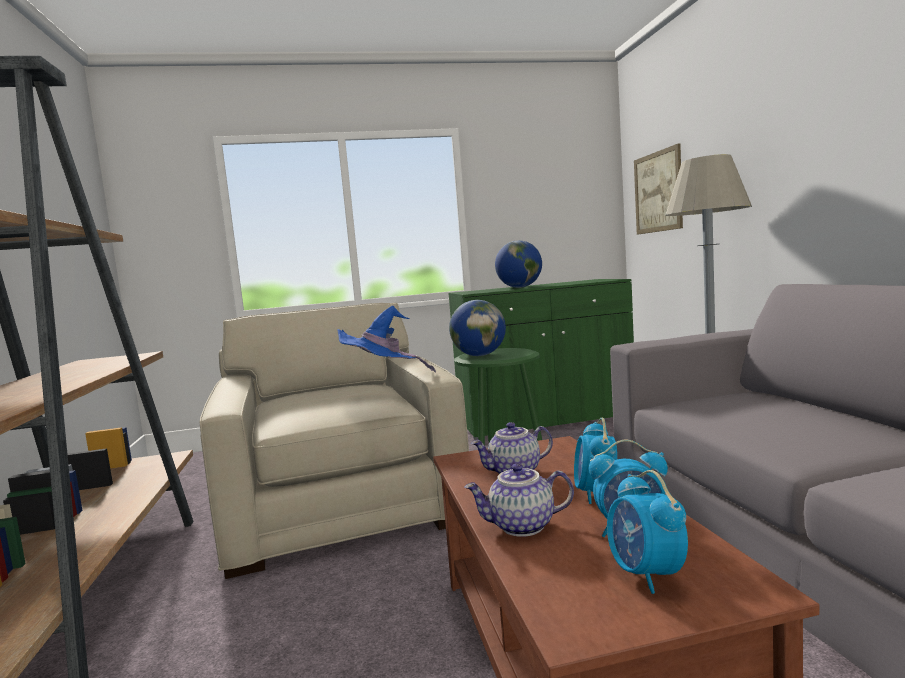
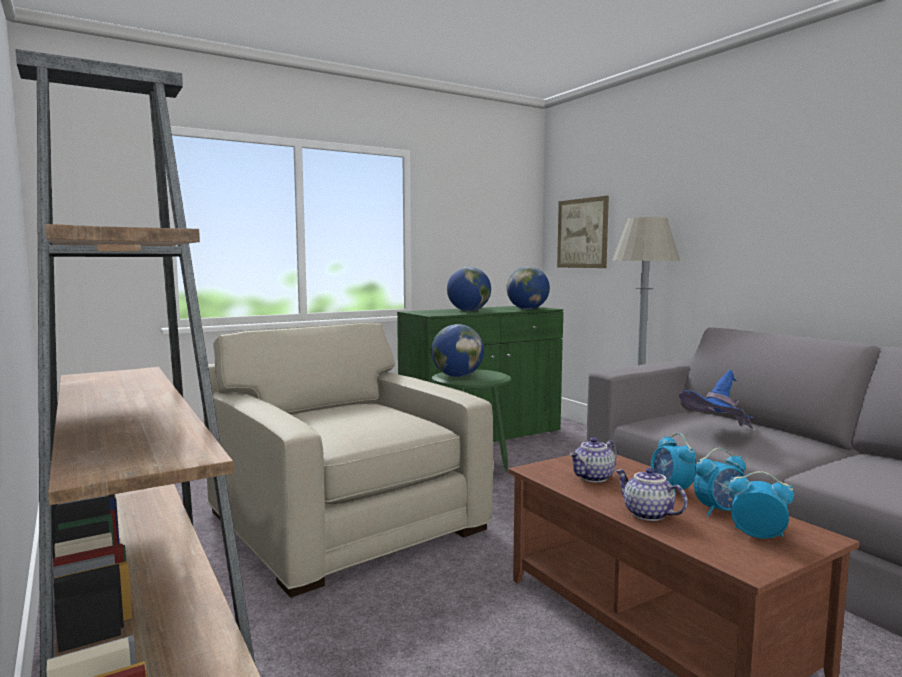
camera: 20 degrees left, 0 degrees up
(383, 378) = (419, 398): blue hat -> blue hat (718, 434)
(521, 527) = (647, 514): teapot -> teapot turned 75 degrees clockwise
(588, 282) = (527, 309): none -> globe
(646, 574) = (757, 535): alarm clock -> alarm clock turned 150 degrees clockwise

